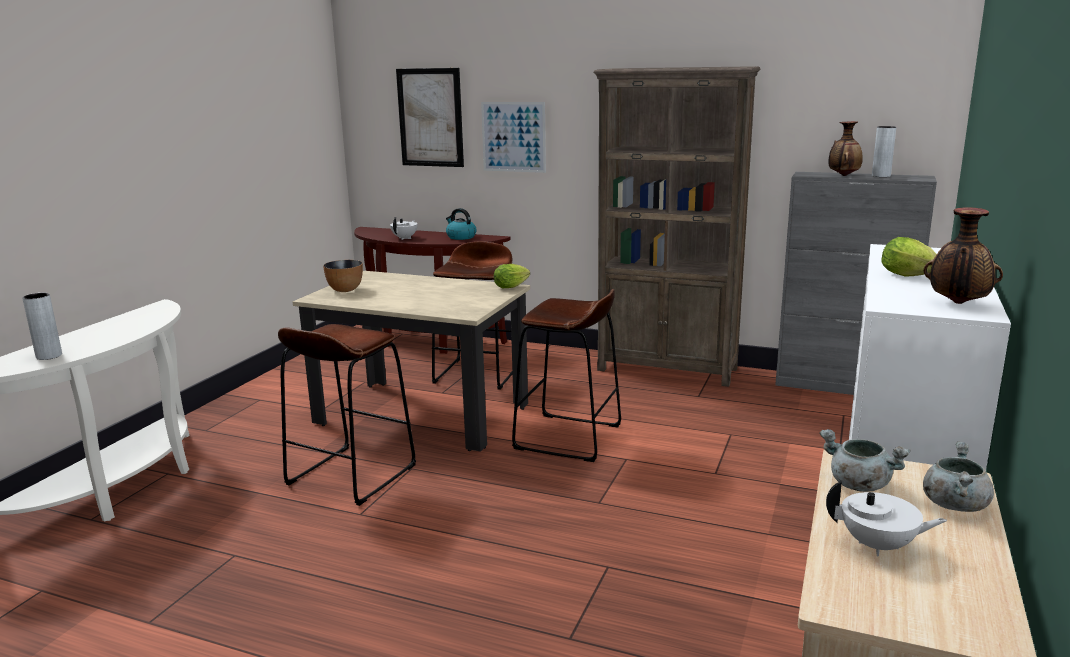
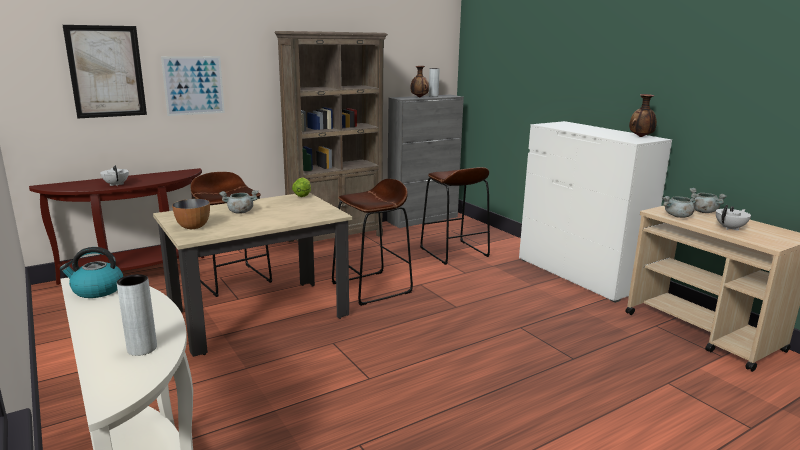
camera: 55 degrees left, 0 degrees up
(351, 475) = (307, 366): brown stool -> brown stool (454, 252)
(412, 287) = (240, 212): none -> grey cooking pot
(460, 237) = (163, 175): kettle -> kettle (97, 290)
(911, 277) = (595, 132): lettuce -> none

